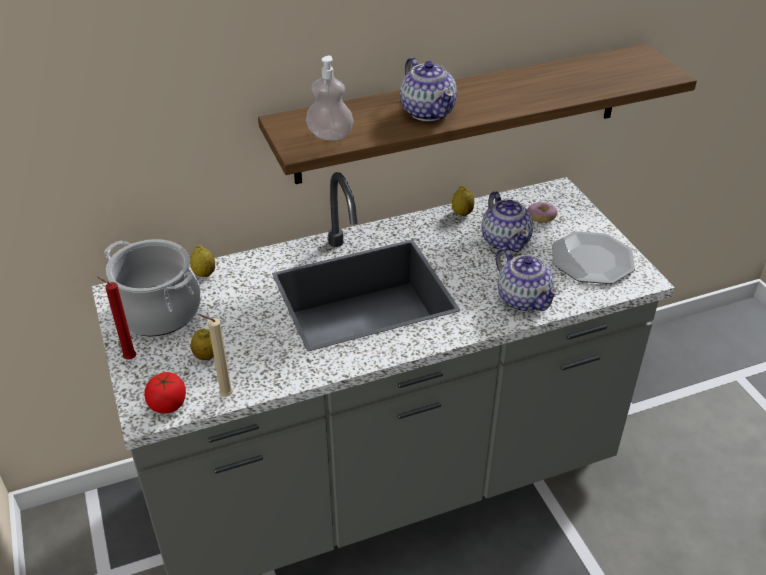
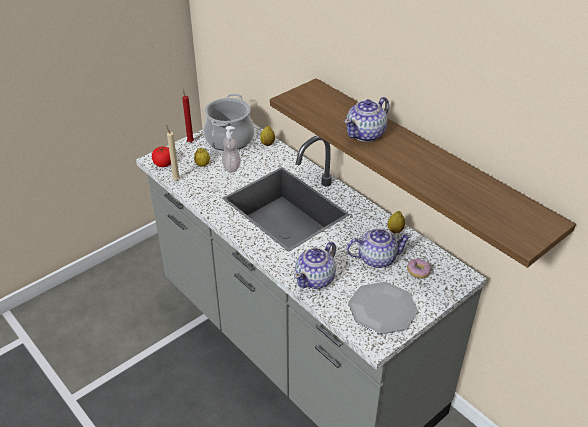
camera: 70 degrees right, 0 degrees up
(330, 135) = (310, 105): soap dispenser -> soap dispenser (231, 167)
(505, 241) = (376, 258): teapot -> teapot turned 150 degrees counterclockwise

